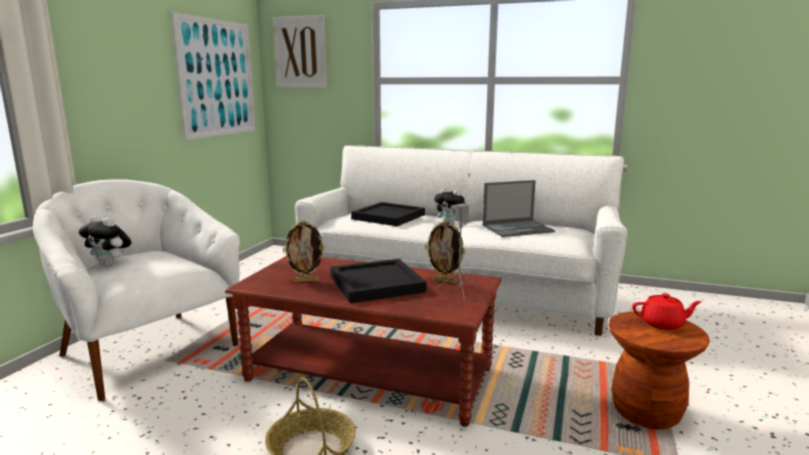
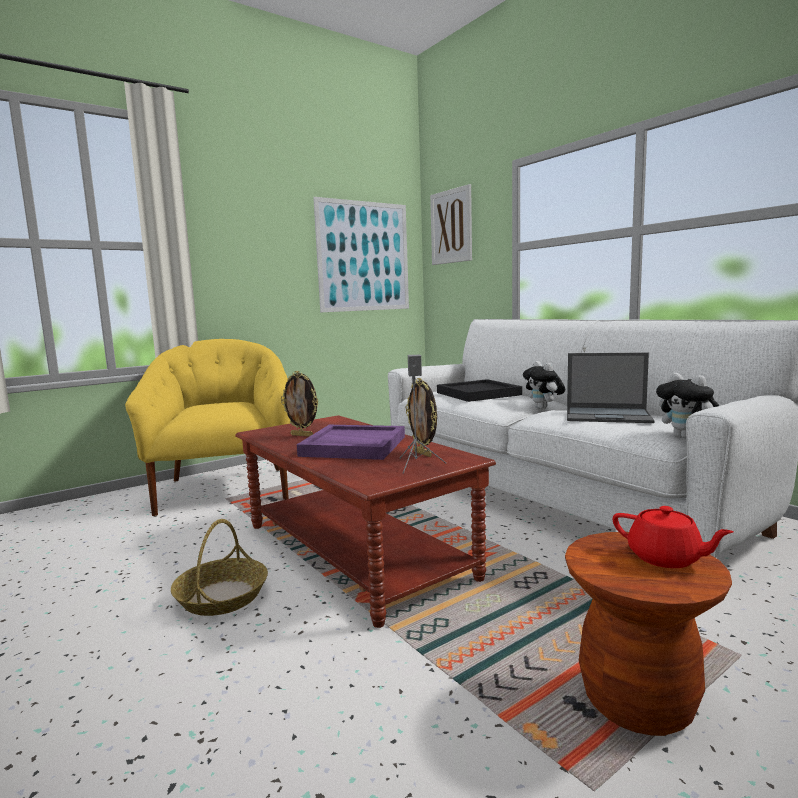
camera: 35 degrees right, 5 degrees down
(110, 265) = (196, 406): plush toy -> plush toy (686, 437)
(147, 350) = (225, 489): white armchair -> yellow armchair
(376, 284) = (353, 446): black tray -> purple tray

